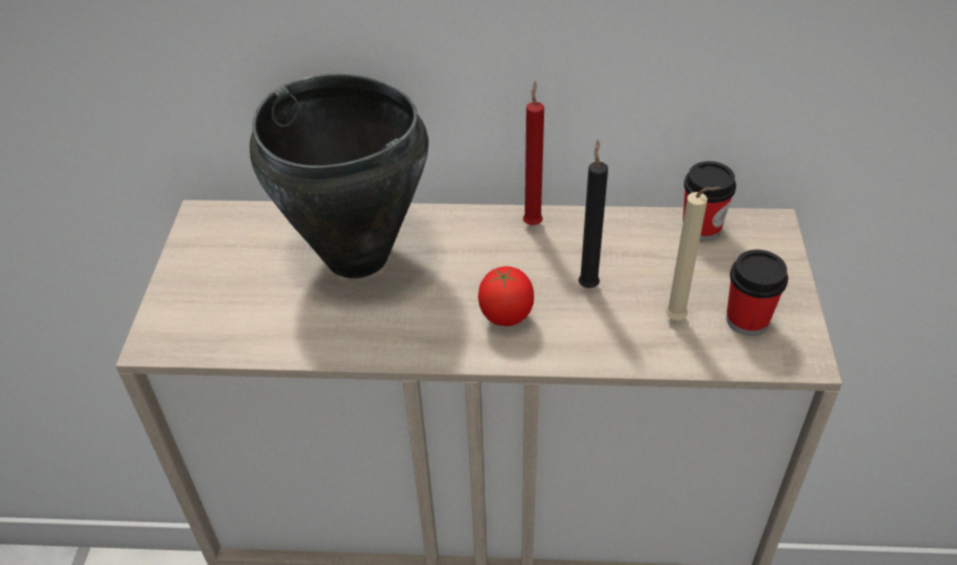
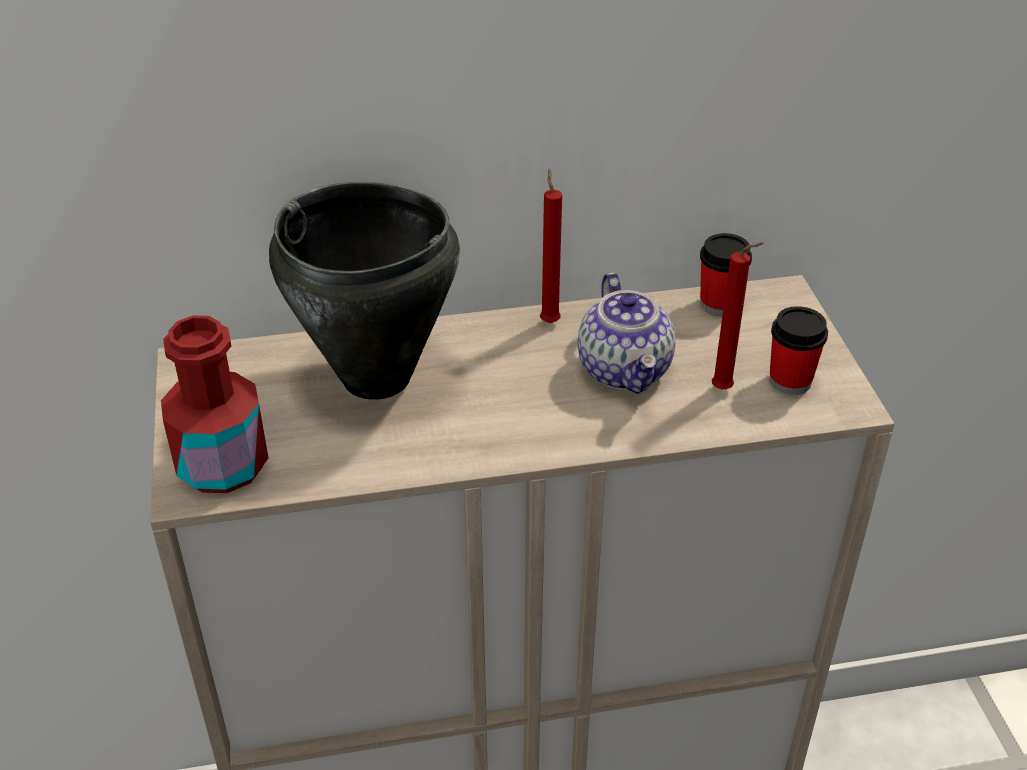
camera: 15 degrees left, 5 degrees down
(195, 321) = (223, 465): none -> red bottle
(505, 318) = (554, 413): tomato -> none
(588, 284) = (626, 370): black candle -> teapot
(679, 319) = (725, 390): beige candle -> red candle

